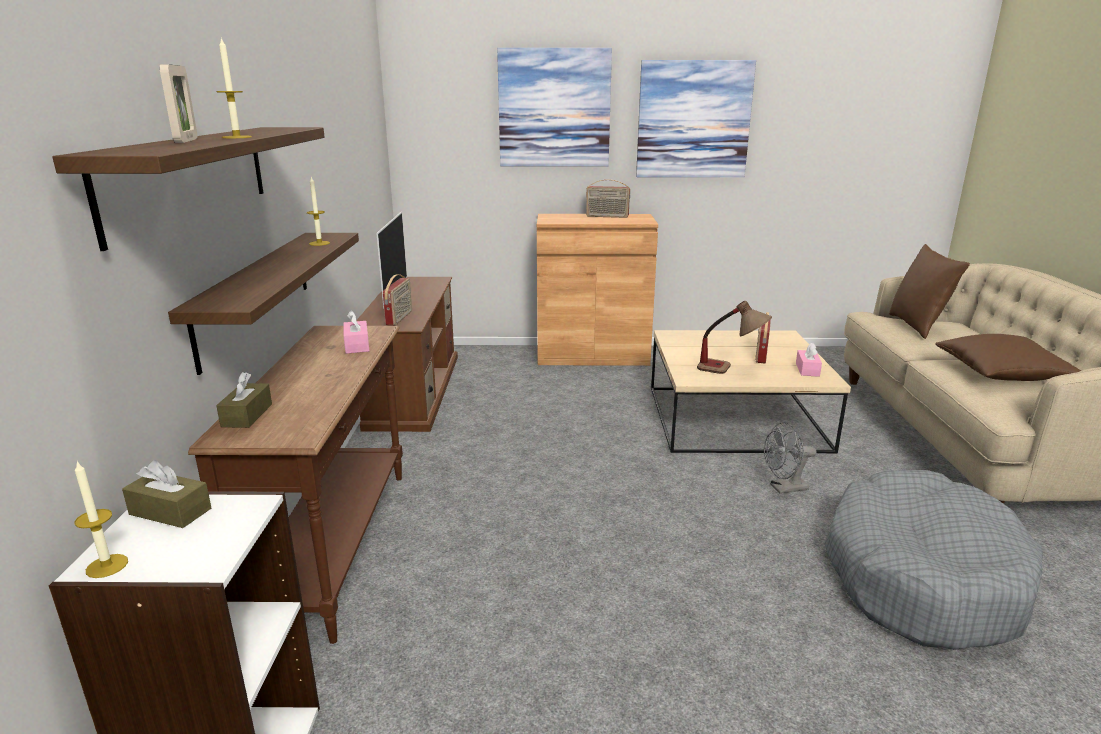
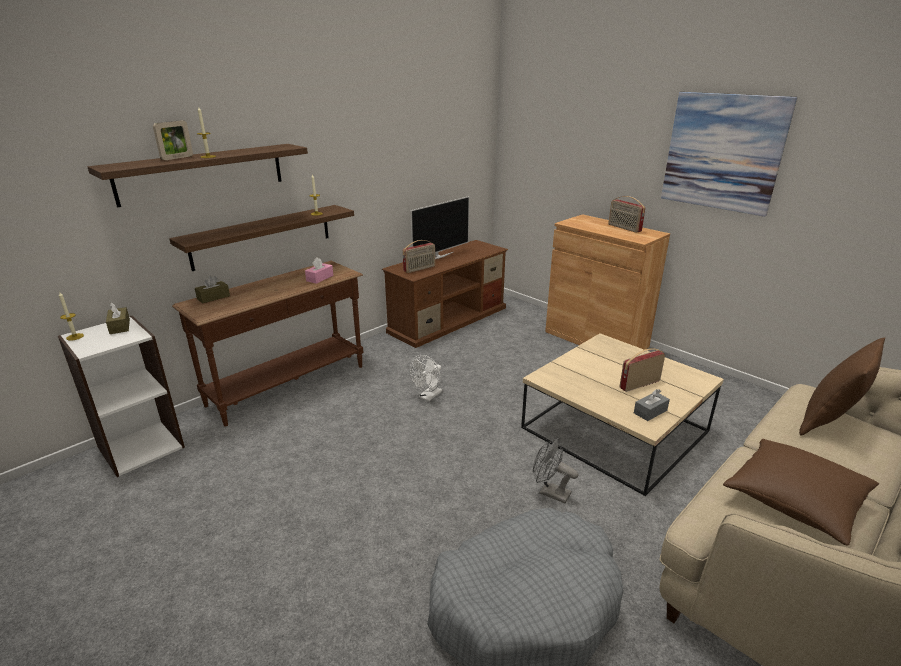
camera: 45 degrees right, 5 degrees up
(538, 470) = (428, 397): none -> white fan
(554, 108) = (604, 129): picture -> none
(731, 370) = (586, 385): table lamp -> none
(807, 369) = (650, 411): pink tissue box -> grey tissue box

